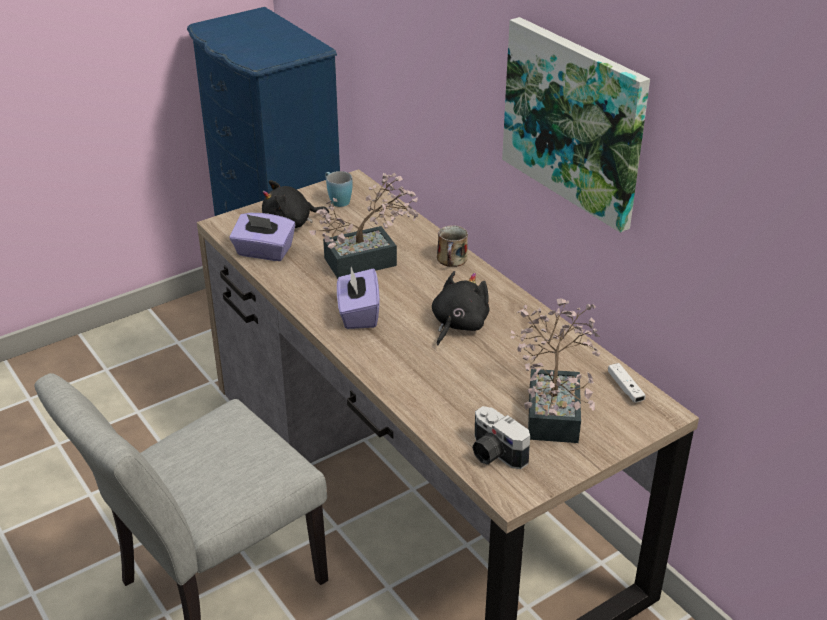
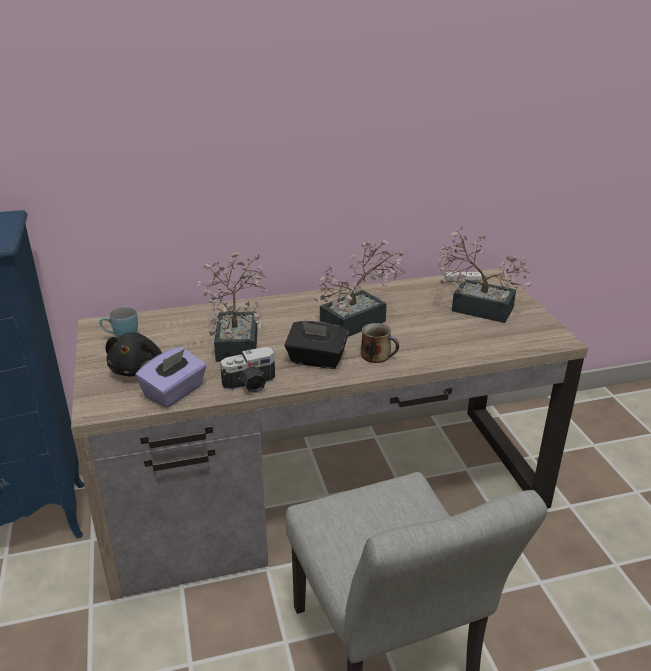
camera: 70 degrees left, 5 degrees down
(358, 314) = (316, 360): purple tissue box -> black tissue box
(452, 259) = (269, 305): mug -> mug (377, 355)
(458, 325) = (359, 320): black plush toy -> potted plant
(494, 454) = (517, 337): camera -> camera (251, 385)
(575, 121) = (361, 126): picture -> none

